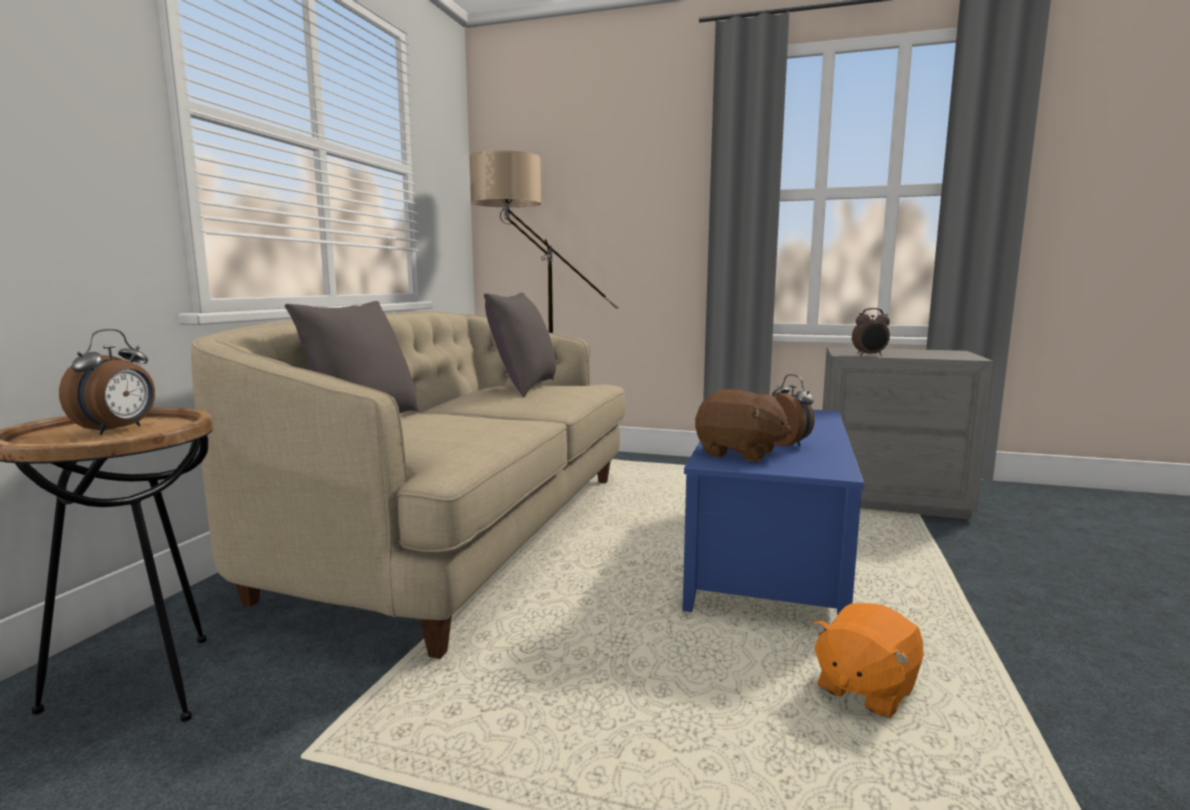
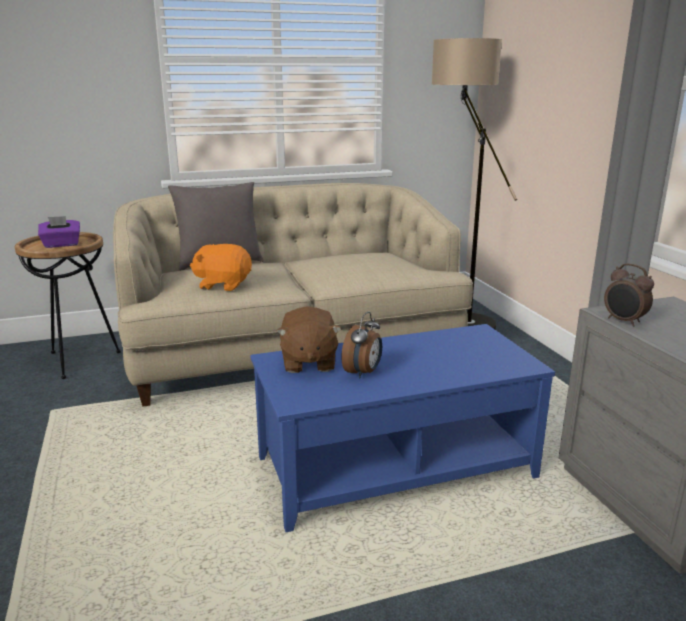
camera: 55 degrees right, 10 degrees up
(118, 430) = (61, 244): alarm clock -> purple tissue box
(523, 388) = (368, 260): grey pillow -> none
(864, 688) = (214, 552): orange plush toy -> orange plush toy (223, 285)

